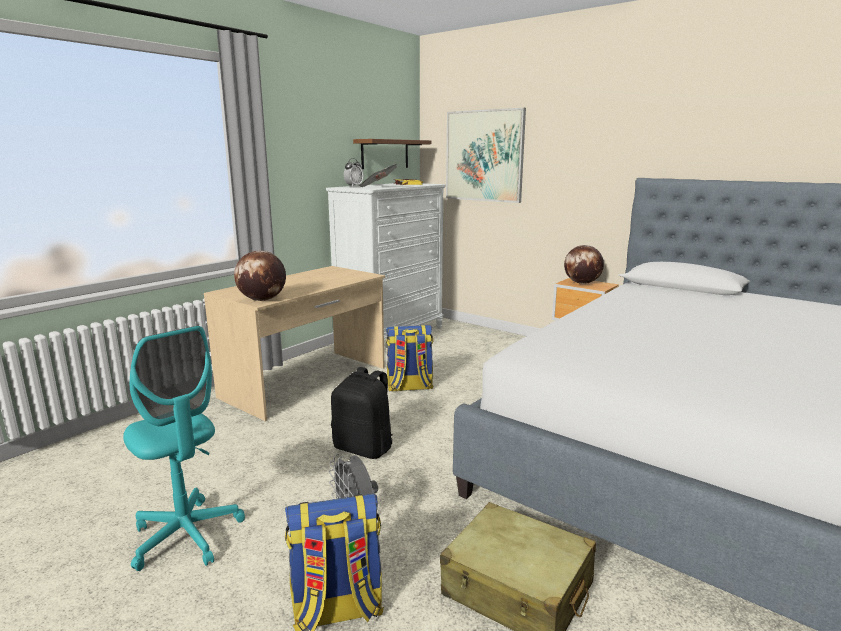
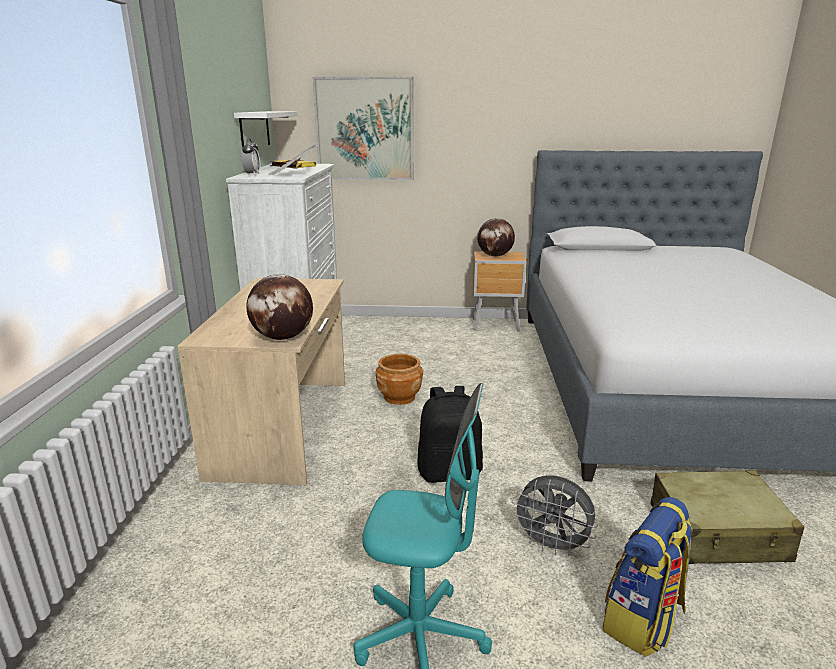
camera: 35 degrees left, 5 degrees up
(385, 154) = (254, 129): brown shelf -> white shelf
(409, 387) = (399, 397): backpack -> brown planter

